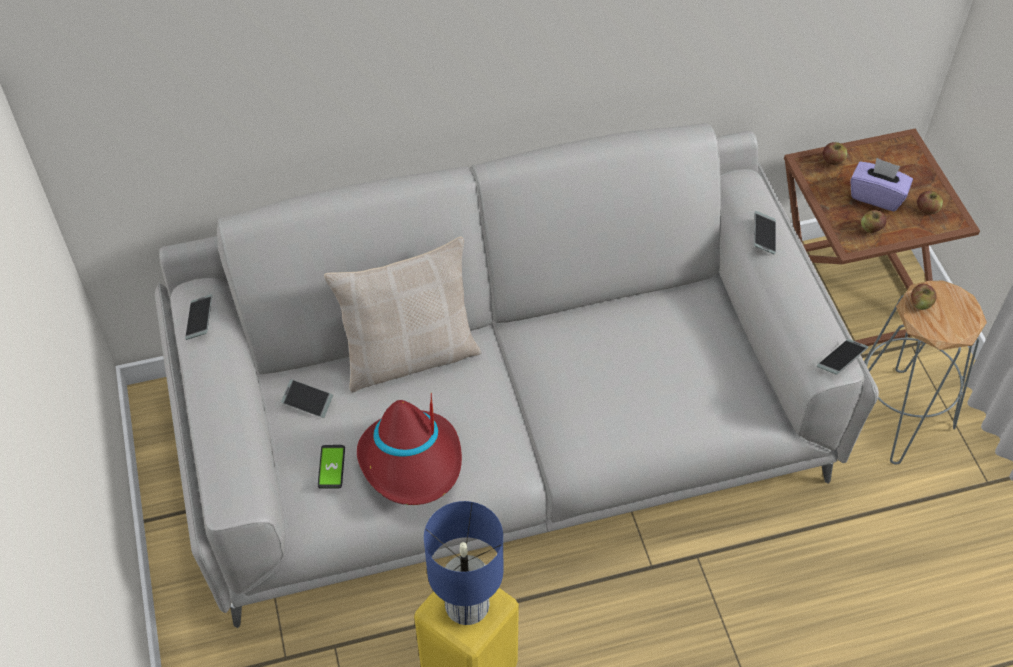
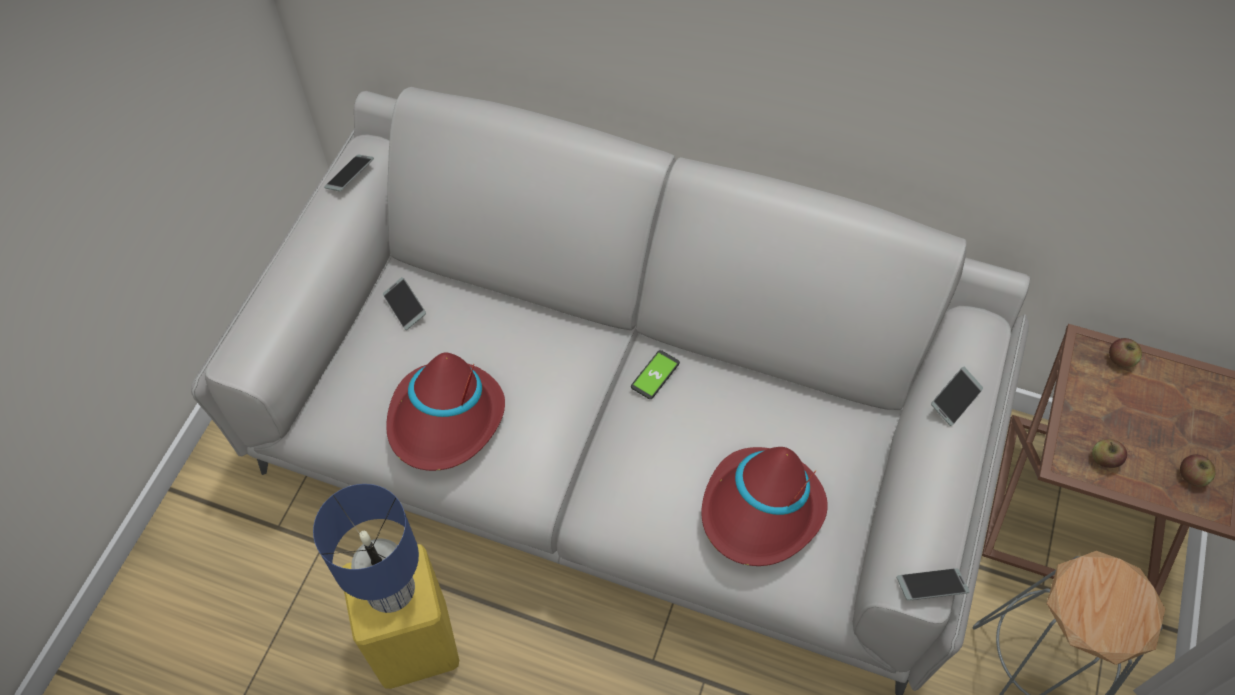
camera: 35 degrees right, 5 degrees up
(331, 467) = (375, 380): phone -> phone (655, 375)
(410, 355) = (529, 316): beige pillow -> none
(685, 389) = (761, 511): none -> red hat
(876, 196) = (1141, 427): purple tissue box -> none
(920, 303) = (1088, 579): apple -> none

